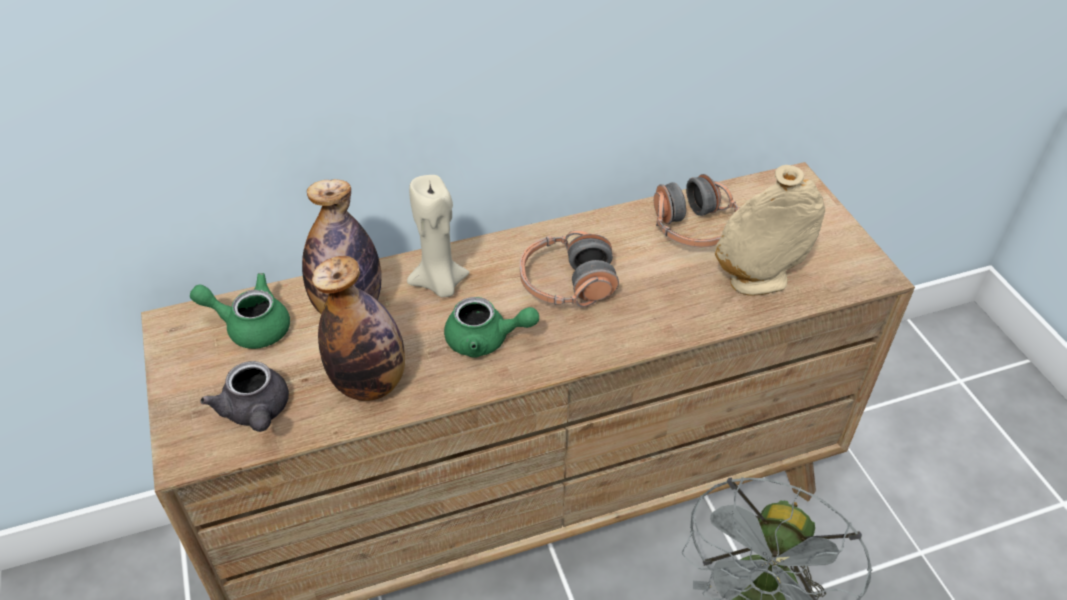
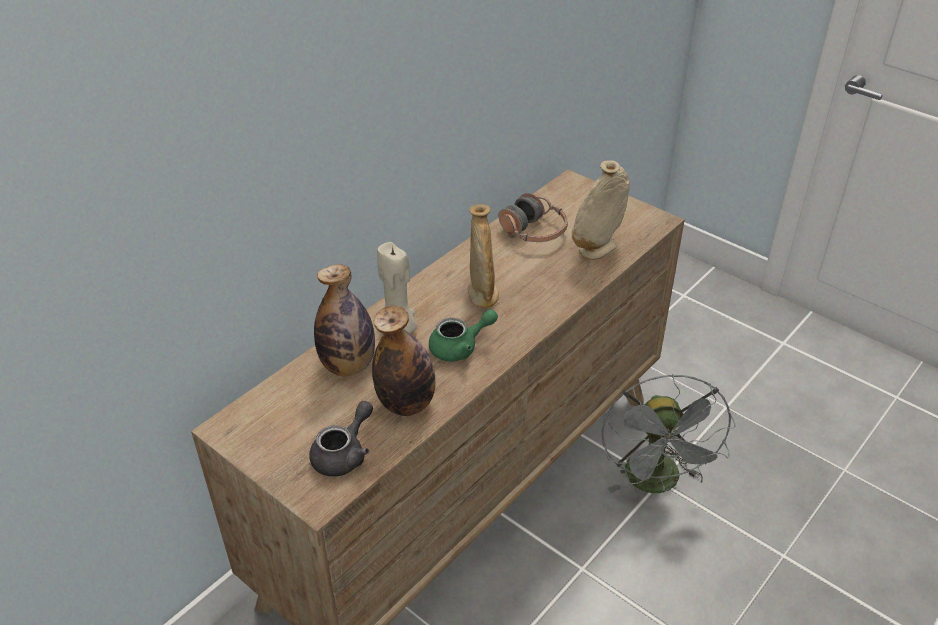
camera: 30 degrees left, 5 degrees down
(251, 326) = (287, 405): green teapot -> none
(256, 412) = (344, 454): grey teapot -> grey teapot turned 90 degrees counterclockwise
(567, 283) = (482, 294): headphones -> beige vase

